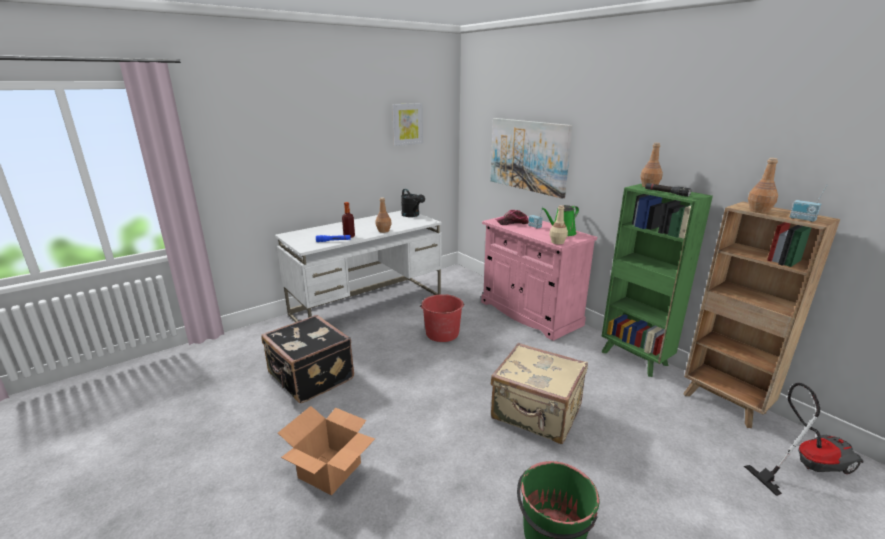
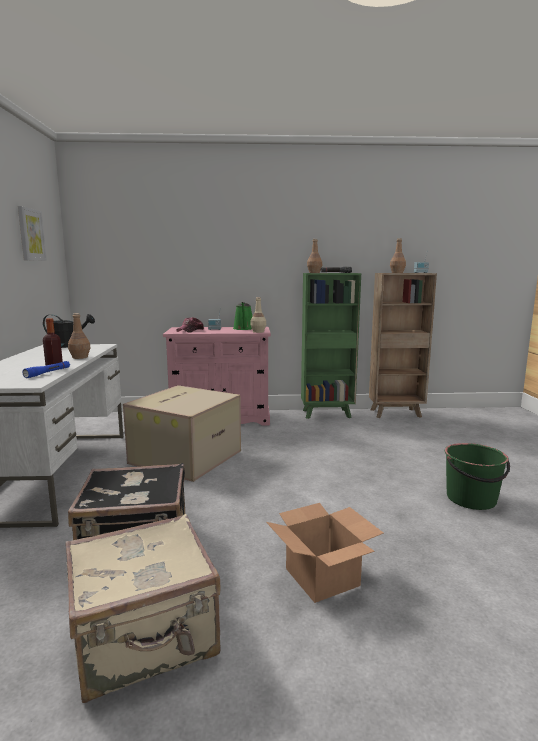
camera: 55 degrees left, 10 degrees down
(442, 333) = (185, 456): red bucket -> cardboard box
(528, 155) = (177, 267): picture -> none
(536, 414) = (347, 460): beige suitcase -> beige suitcase (145, 639)
(805, 465) = (457, 419): vacuum cleaner -> none

